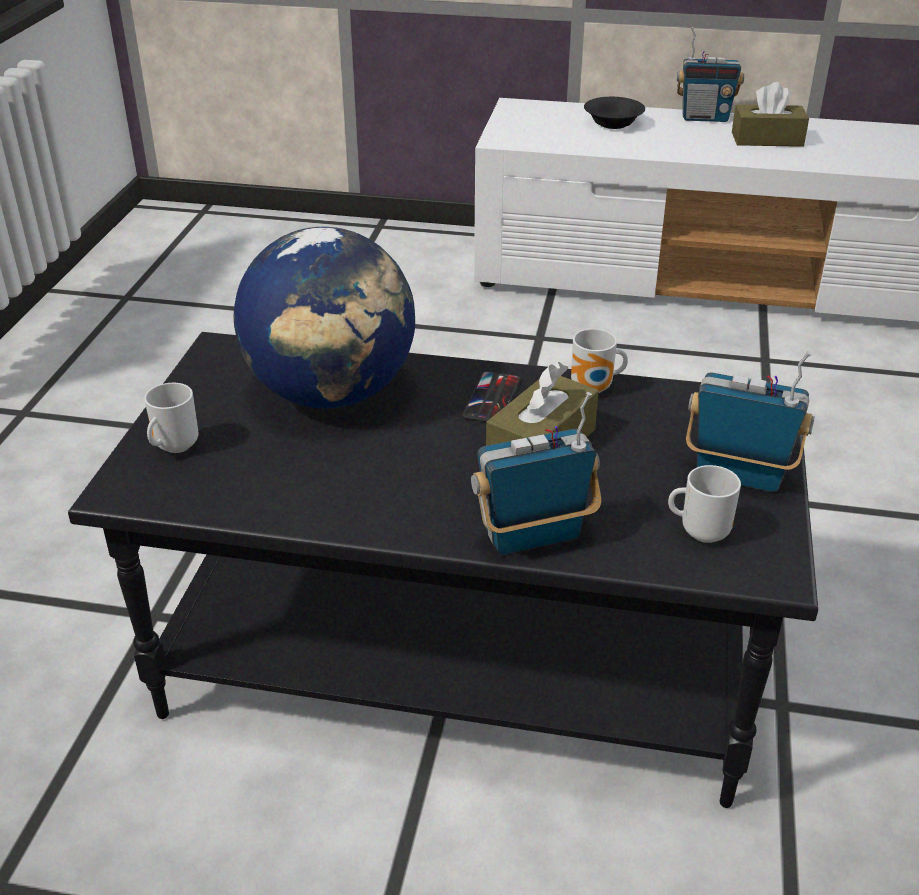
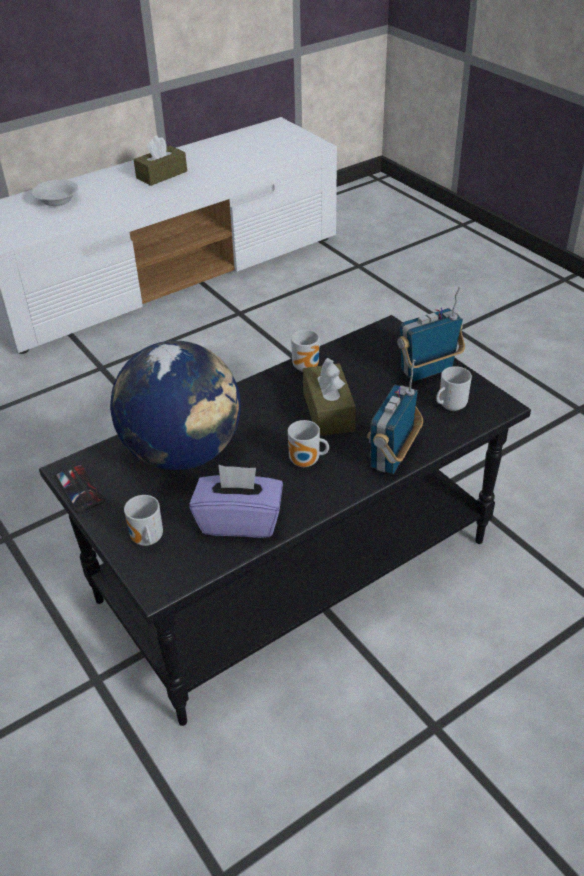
camera: 45 degrees left, 5 degrees up
(275, 488) = (239, 521): none -> purple tissue box
(430, 480) = (306, 463): none -> mug
(492, 398) = (268, 402): phone -> phone (80, 488)
(613, 123) = (57, 201): black bowl -> white bowl
(704, 118) = (107, 174): radio -> none

